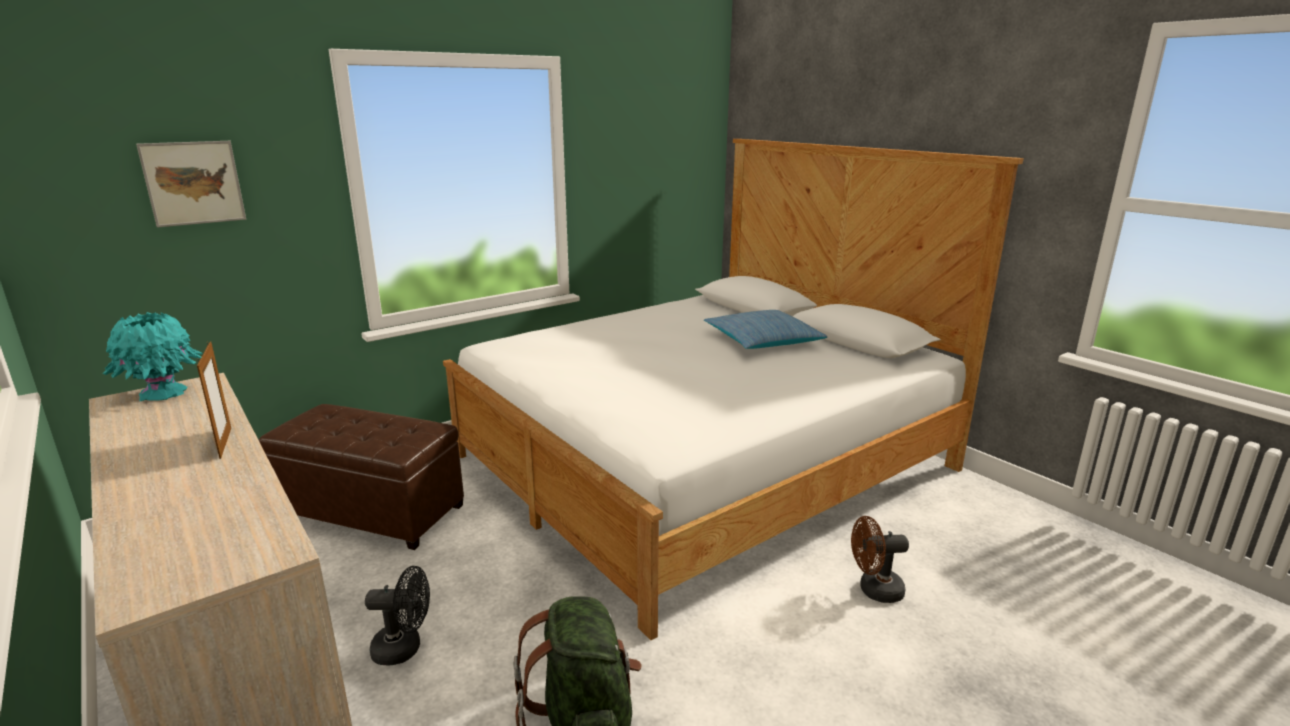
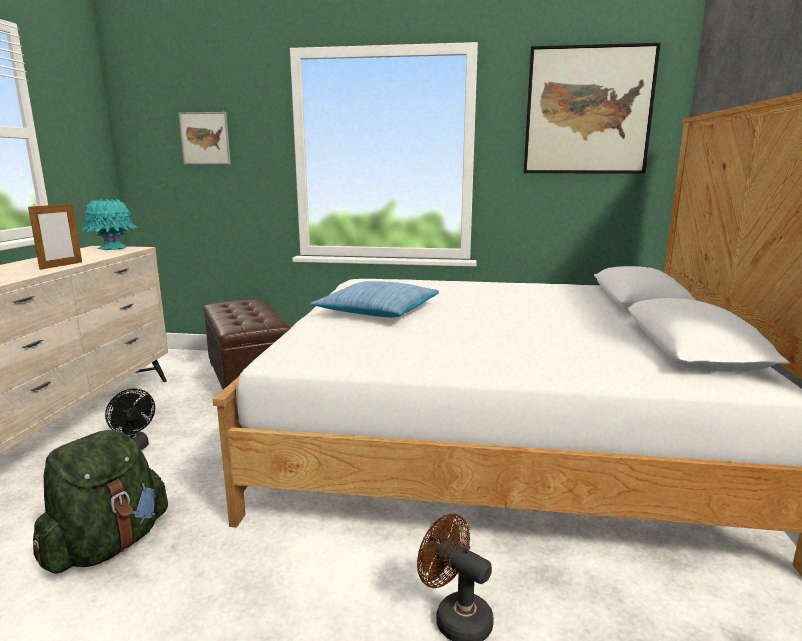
camera: 45 degrees right, 5 degrees down
(658, 130) = (588, 111): none -> picture
(762, 340) = (575, 322): pillow -> pillow (377, 311)

